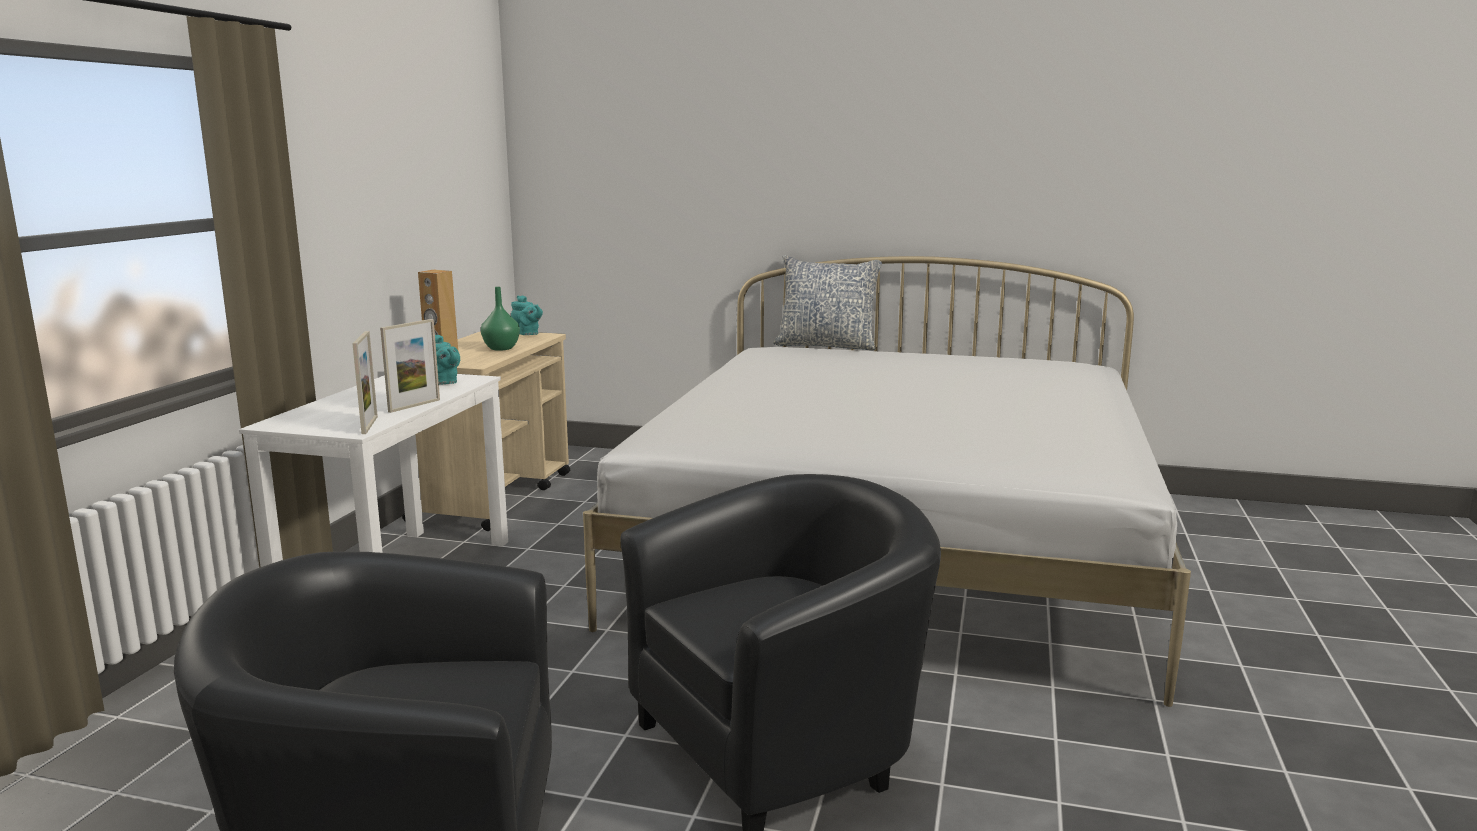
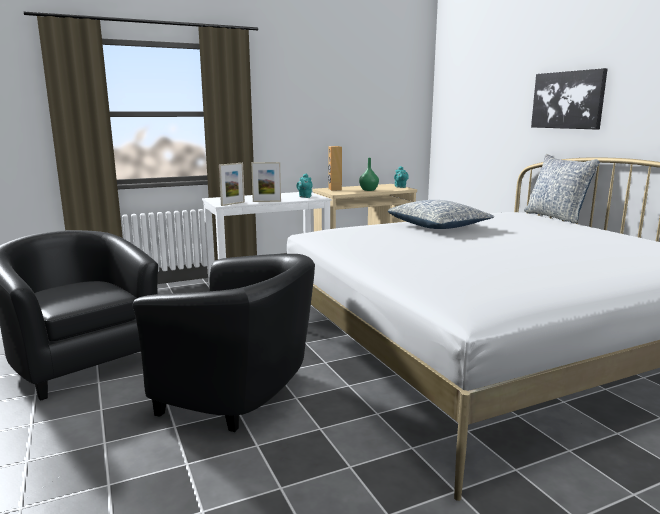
camera: 50 degrees right, 0 degrees up
(778, 389) = (438, 226): none -> pillow
(812, 177) = (568, 100): none -> picture

